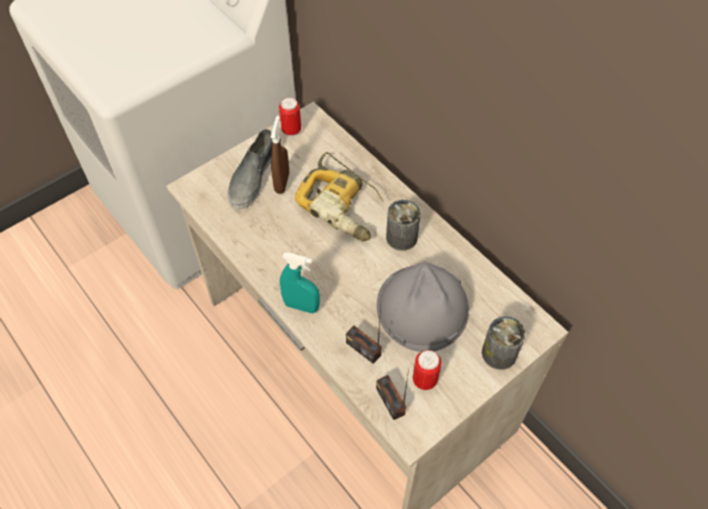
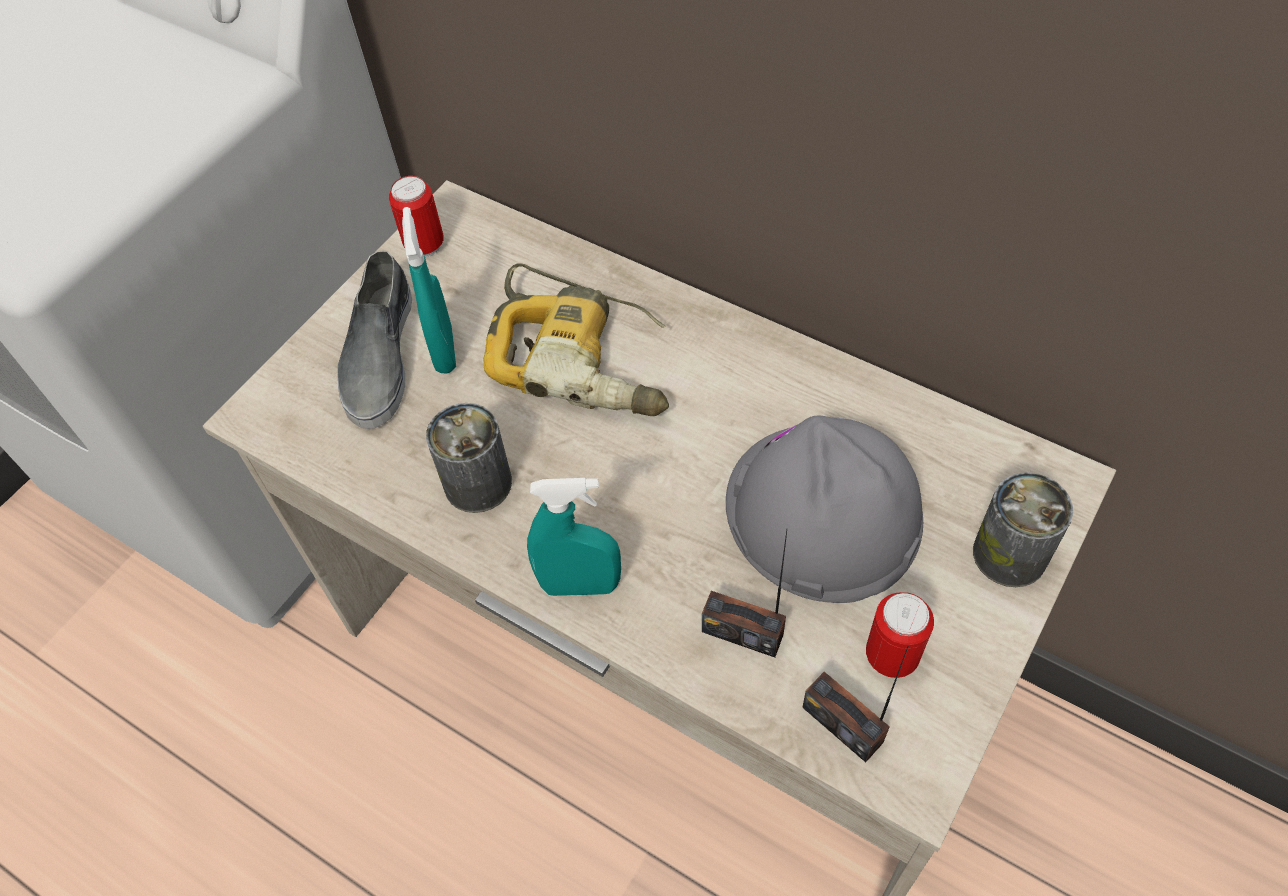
camera: 15 degrees left, 0 degrees up
(282, 183) = (444, 350): brown spray bottle -> turquoise spray bottle
(401, 237) = (724, 387): can -> can (478, 483)

